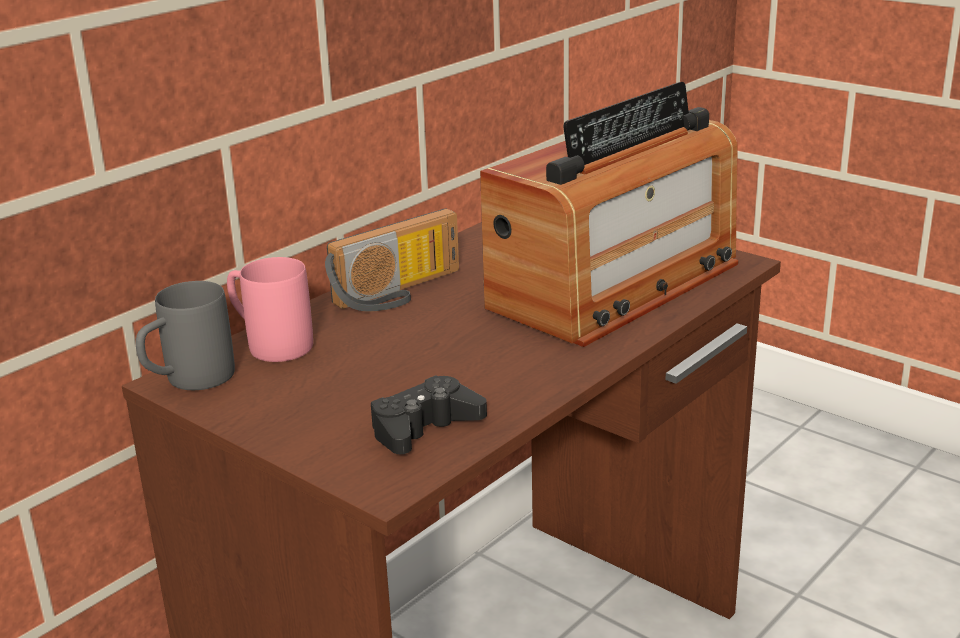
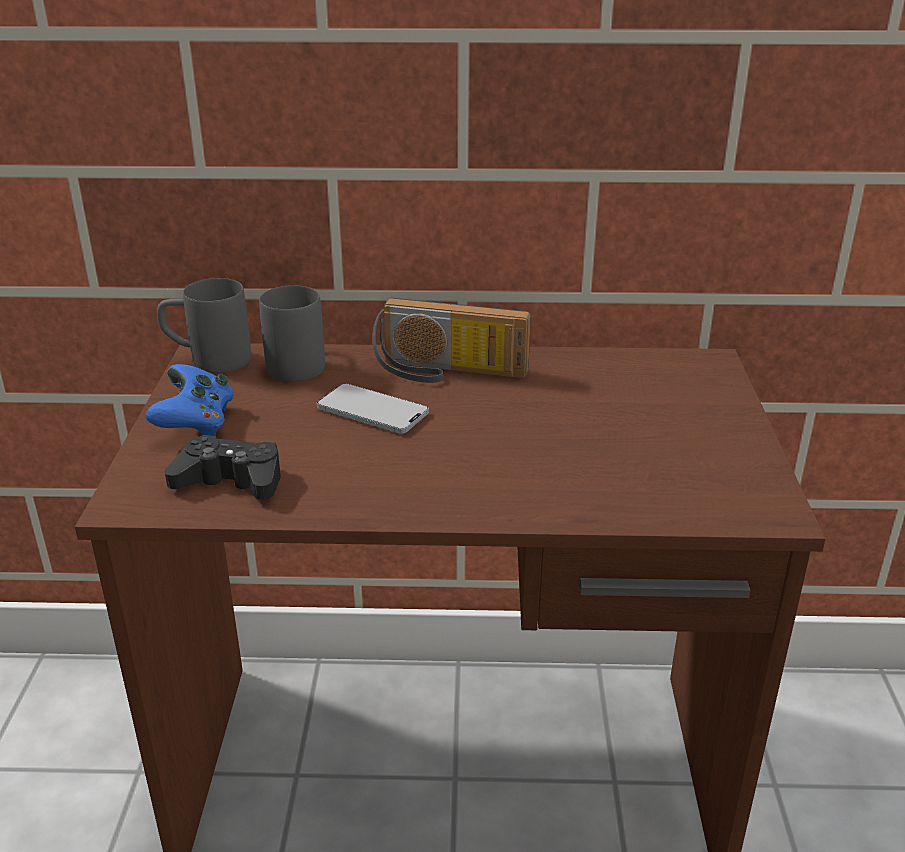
camera: 50 degrees right, 5 degrees up
(269, 344) = (296, 362): pink mug -> grey mug
(300, 418) = (196, 423): none -> blue game controller
(409, 338) = (372, 410): none -> phone
(616, 285) = (608, 463): radio -> none

